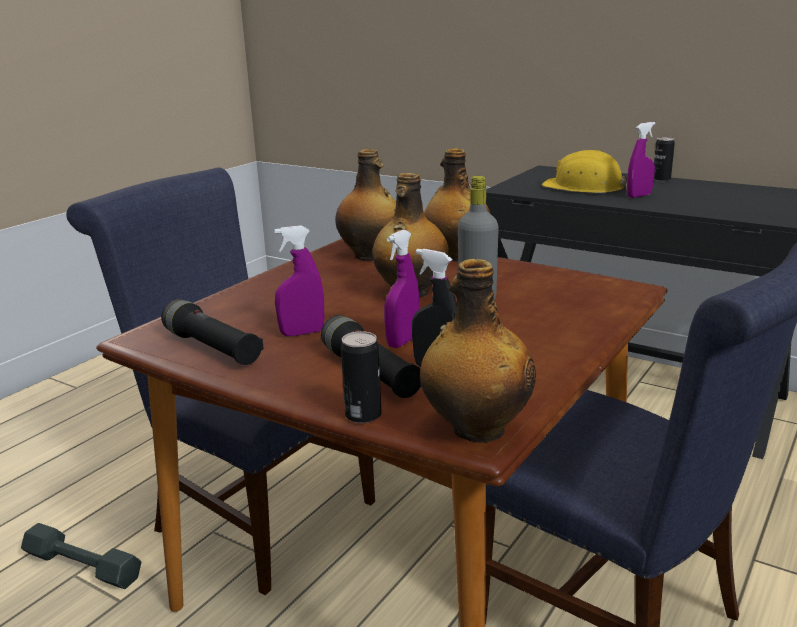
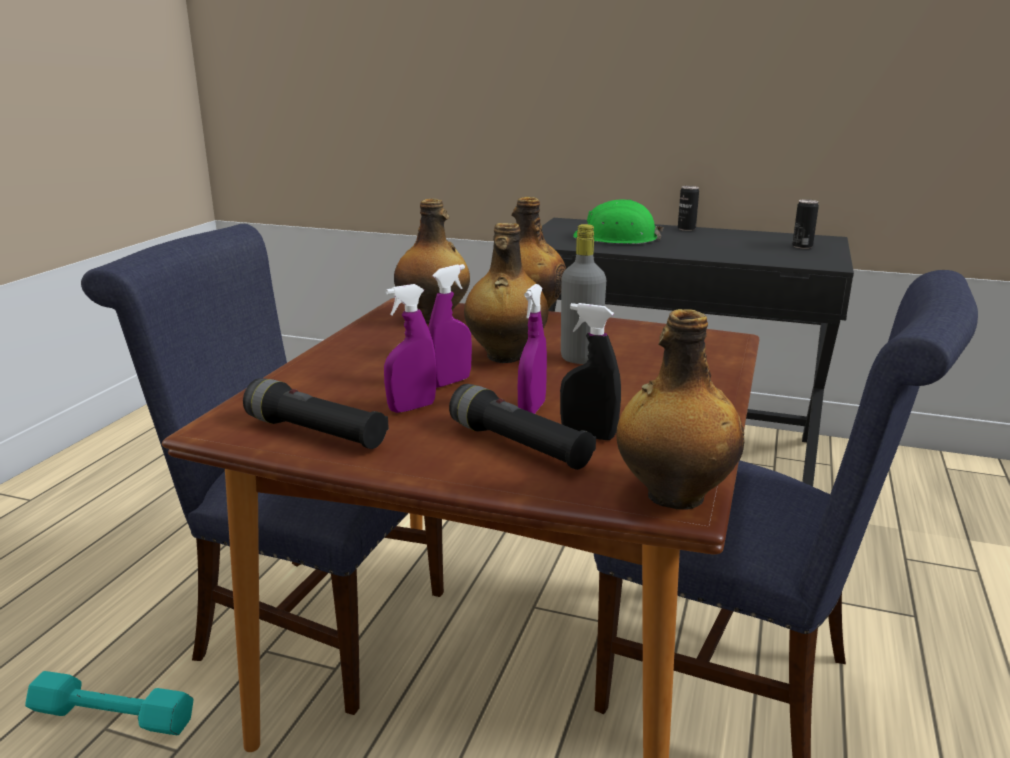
camera: 15 degrees left, 0 degrees up
(82, 566) = (112, 716): grey dumbbell -> turquoise dumbbell
(363, 415) = (542, 493): can -> can (802, 246)
(584, 187) = (616, 238): yellow hard hat -> green hard hat
(639, 196) = (676, 245): purple spray bottle -> purple spray bottle (450, 382)

